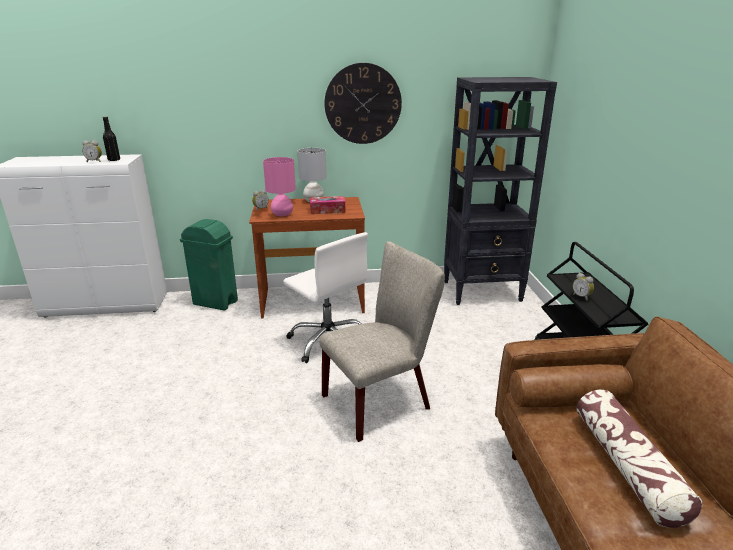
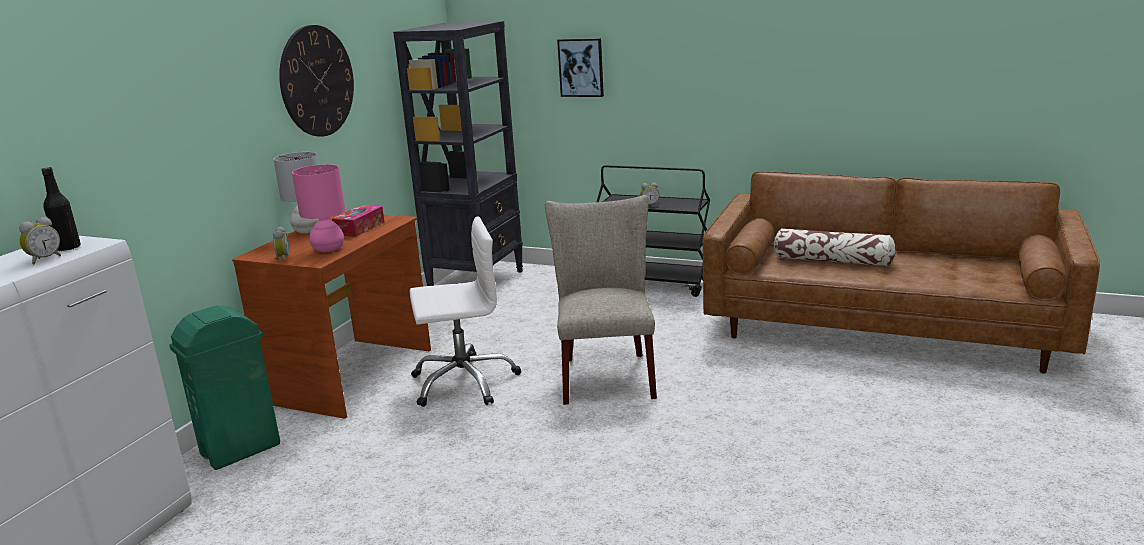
camera: 60 degrees left, 5 degrees down
(603, 141) = (581, 67): none -> picture

